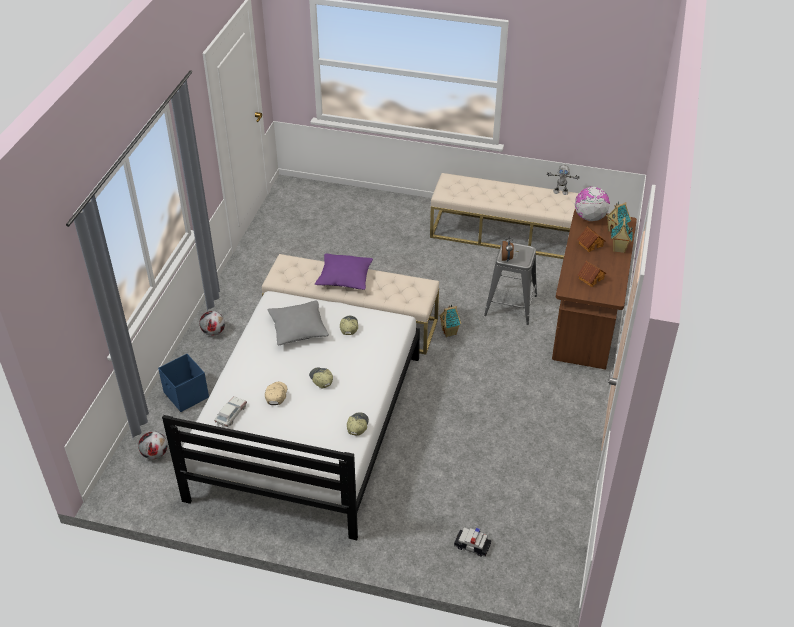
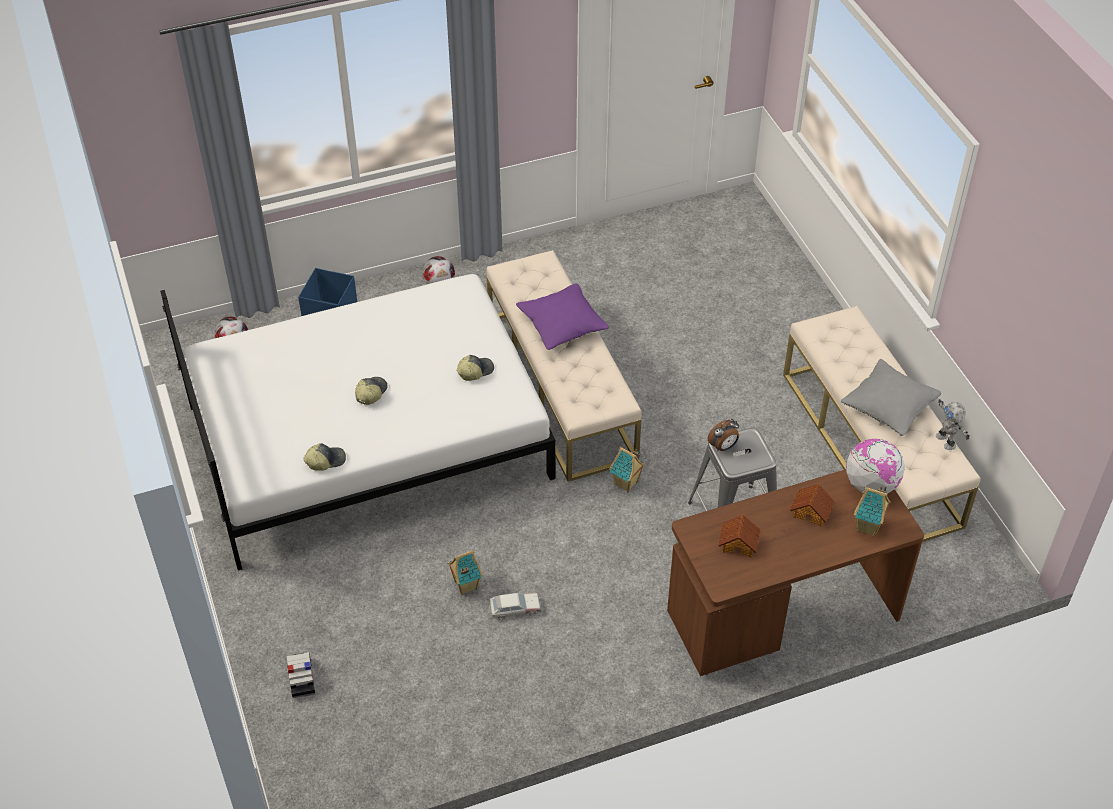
camera: 55 degrees right, 5 degrees up
(231, 414) = (261, 352): toy car -> toy car (514, 608)
(276, 395) = (317, 370): beige cap -> none
(298, 329) = (434, 332): grey pillow -> grey pillow (889, 406)
(619, 249) = (832, 546): toy house -> toy house (465, 585)

